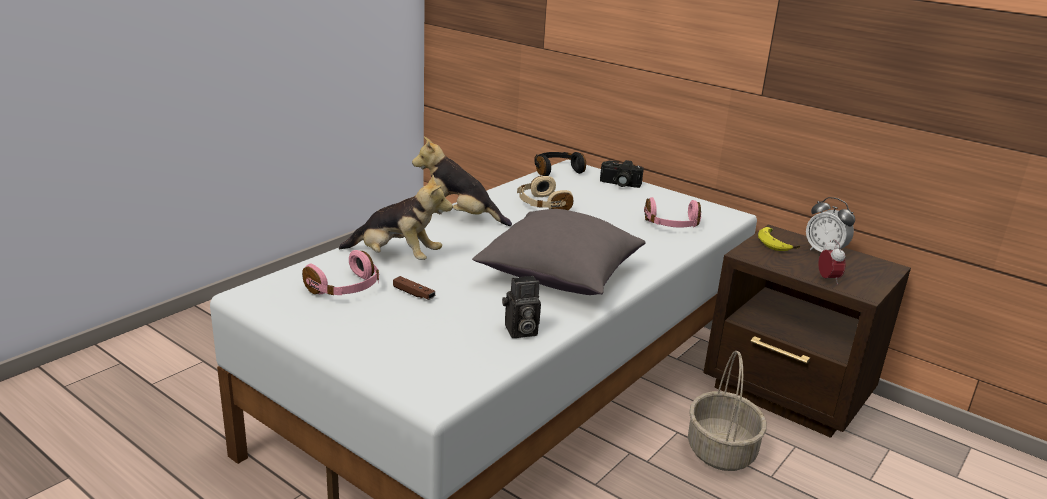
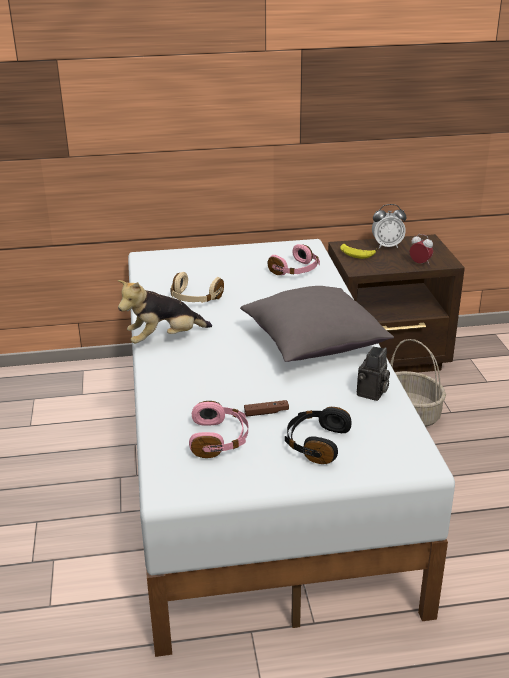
camera: 45 degrees left, 5 degrees up
(396, 257) = (196, 395): plush toy -> none
(556, 170) = (145, 266): black headphones -> black headphones (316, 443)
(619, 184) = (205, 256): camera -> none

